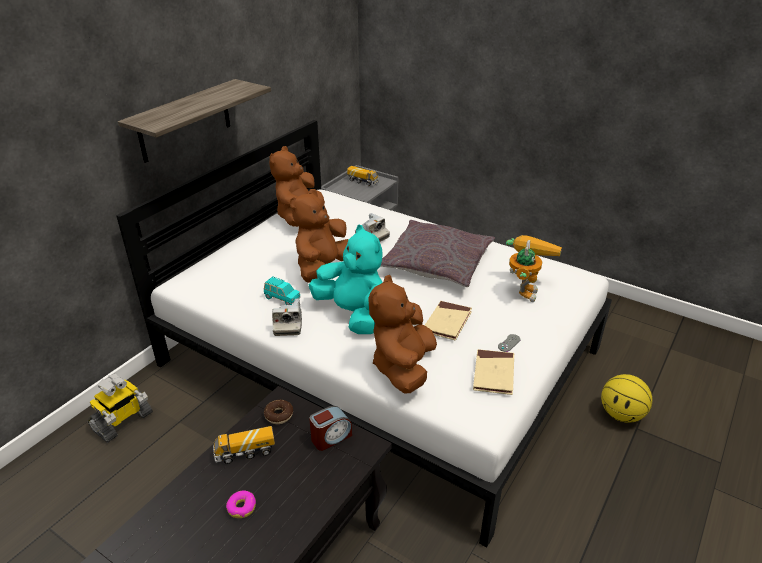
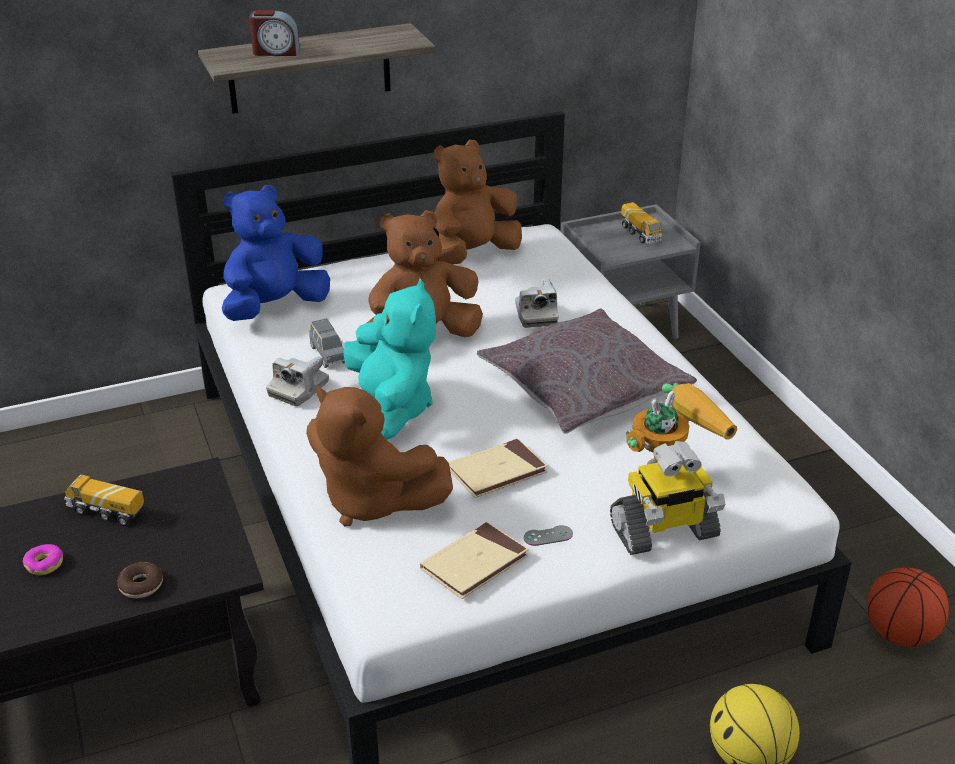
camera: 35 degrees right, 0 degrees up
(122, 422) = (114, 444): toy robot -> toy robot (664, 532)
(215, 284) = (275, 307): none -> blue plush toy
(279, 415) = (181, 489): donut -> donut (141, 585)
(282, 298) = (328, 354): turquoise toy car -> grey toy car
(331, 437) = (206, 541): alarm clock -> alarm clock (276, 52)
(403, 367) = (371, 501): brown plush toy -> brown plush toy turned 105 degrees counterclockwise
(616, 329) = (899, 634): none -> basketball

